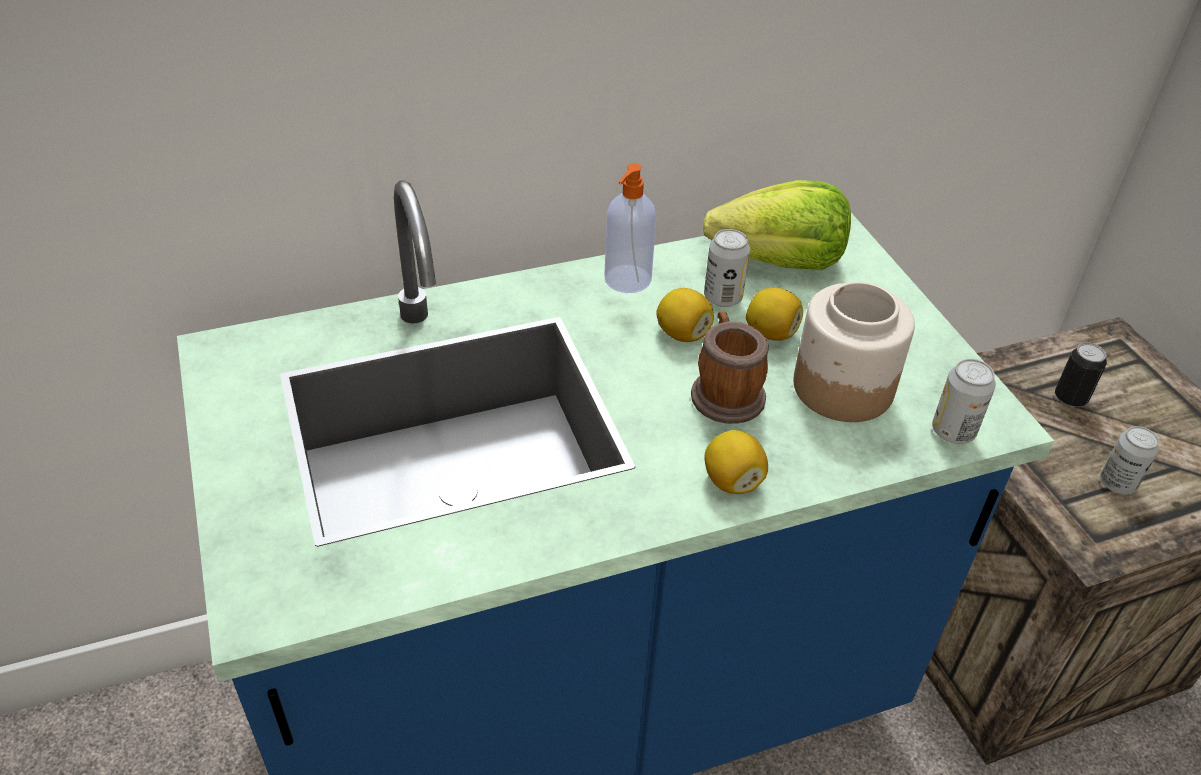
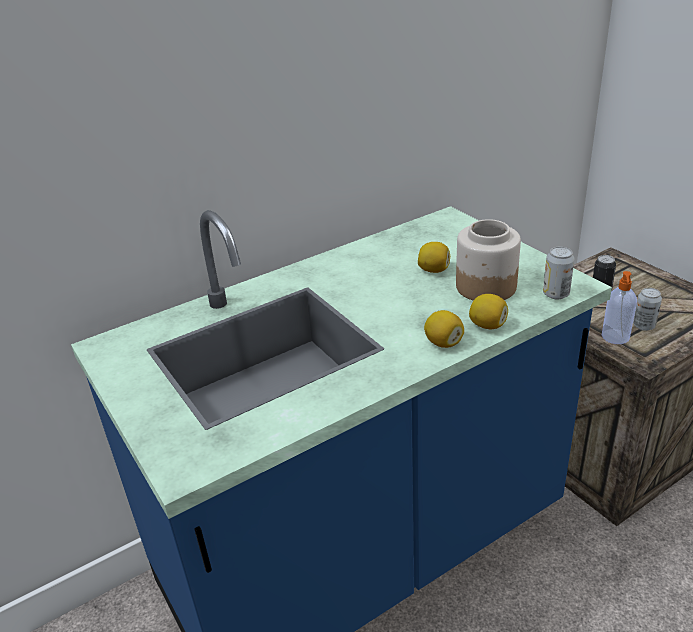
camera: 10 degrees left, 10 degrees down
(626, 280) = (339, 262): soap dispenser -> soap dispenser (615, 337)
(682, 334) = (383, 280): lemon -> lemon (487, 325)
(722, 297) = (399, 259): can -> none
(725, 392) = (420, 302): mug -> none
(779, 262) = (424, 237): lettuce -> none

